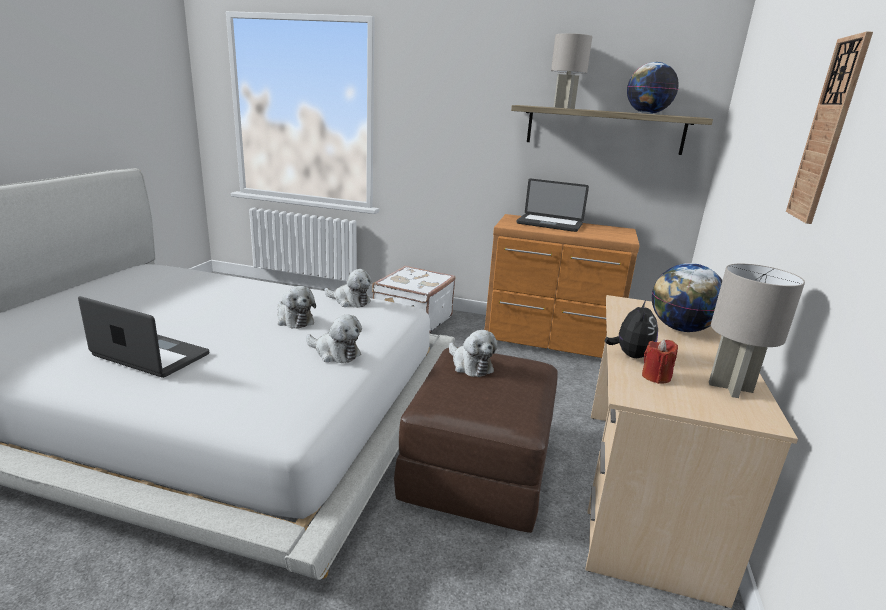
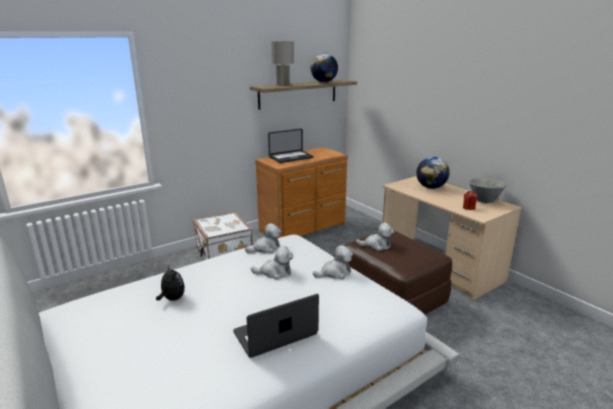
camera: 50 degrees left, 0 degrees up
(630, 355) = (447, 204): plush toy -> plush toy (172, 299)
(729, 387) = (484, 200): grey table lamp -> grey bowl
(827, 132) = (476, 94): wall clock -> none

